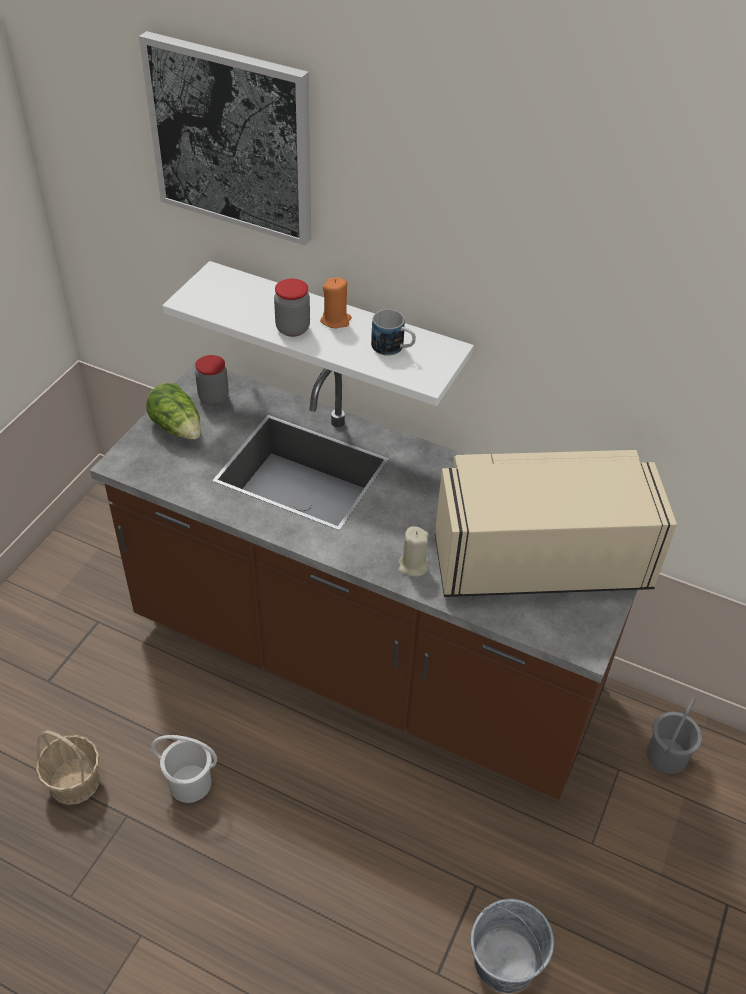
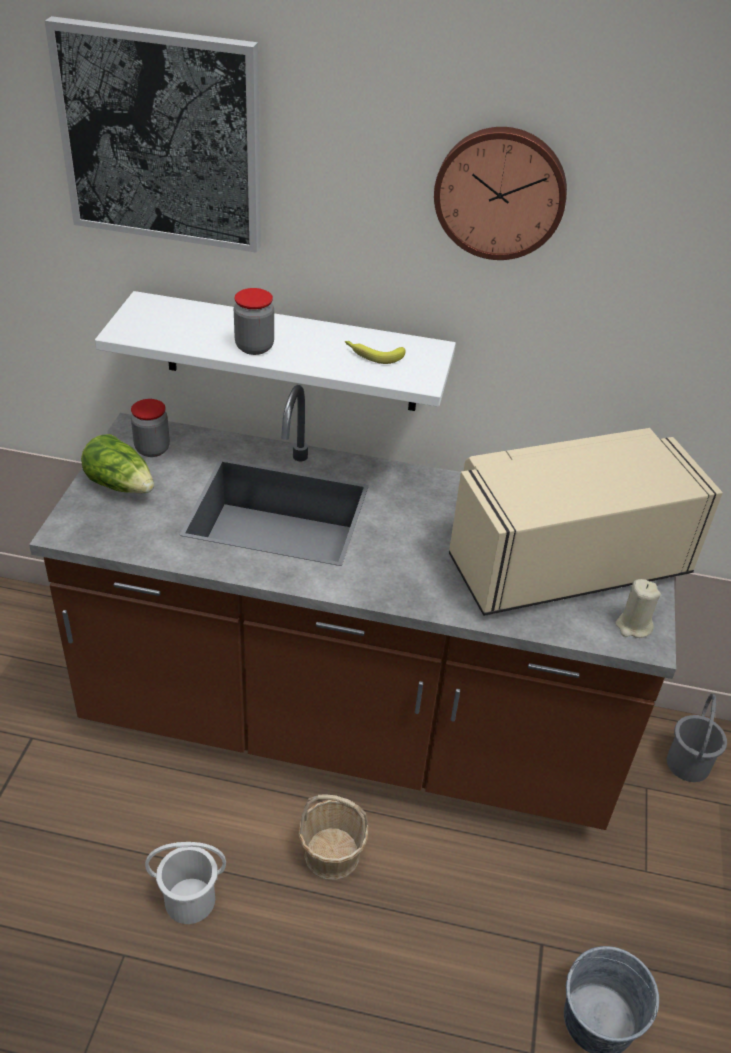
camera: 15 degrees left, 5 degrees down
(74, 781) = (49, 928): basket -> basket (331, 853)
(336, 320) = (299, 334): orange candle -> none
(393, 349) = (373, 354): mug -> banana
(413, 566) = (435, 590): beige candle -> beige candle (633, 626)
(511, 223) = (500, 192): none -> wall clock

